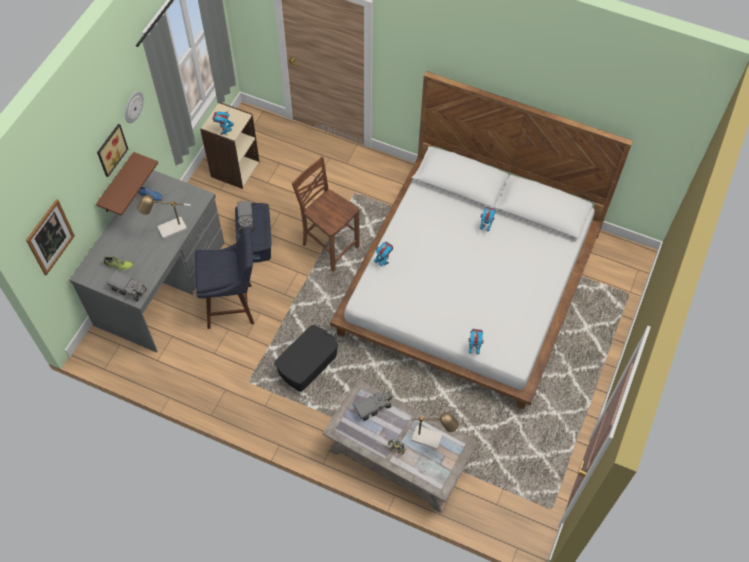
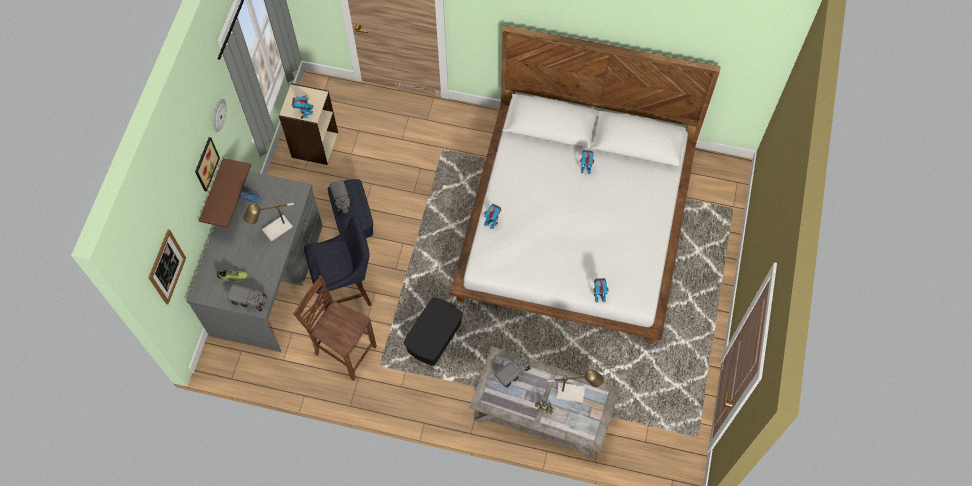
camera: 10 degrees left, 5 degrees up
(329, 246) = (429, 210): brown chair -> brown chair (344, 350)

